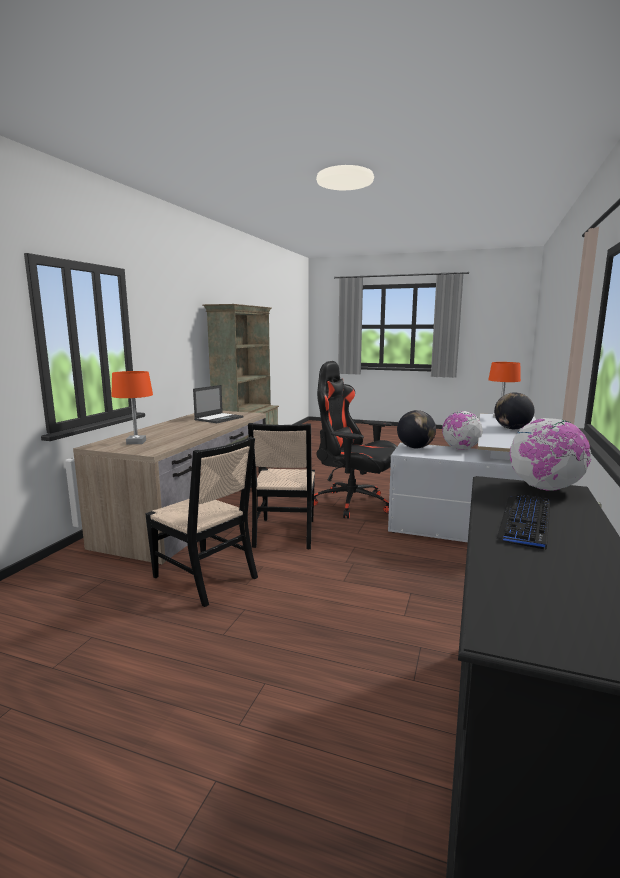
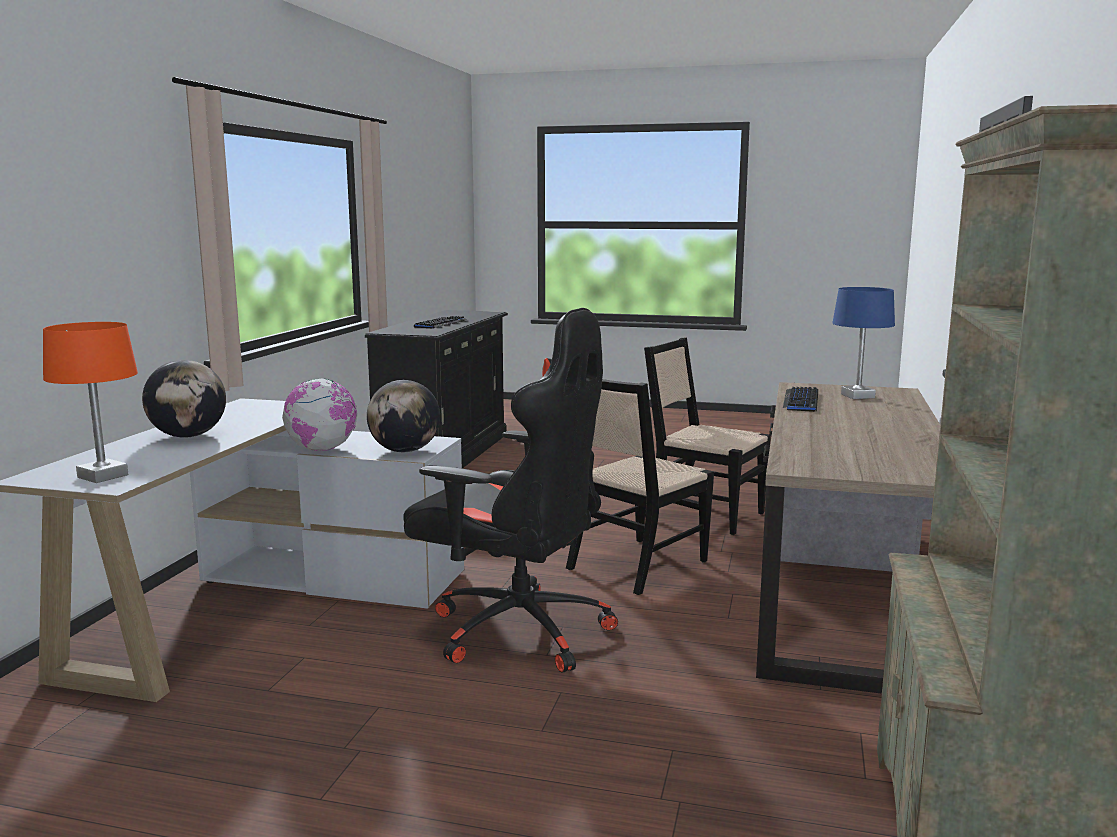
camera: 175 degrees right, 0 degrees up
(136, 442) = (858, 396): orange table lamp -> blue table lamp
(181, 439) = (801, 401): none -> keyboard
(219, 418) = (847, 449): laptop -> none
(285, 533) = (637, 565): chair -> chair turned 135 degrees counterclockwise
(545, 488) = (399, 331): globe -> none

